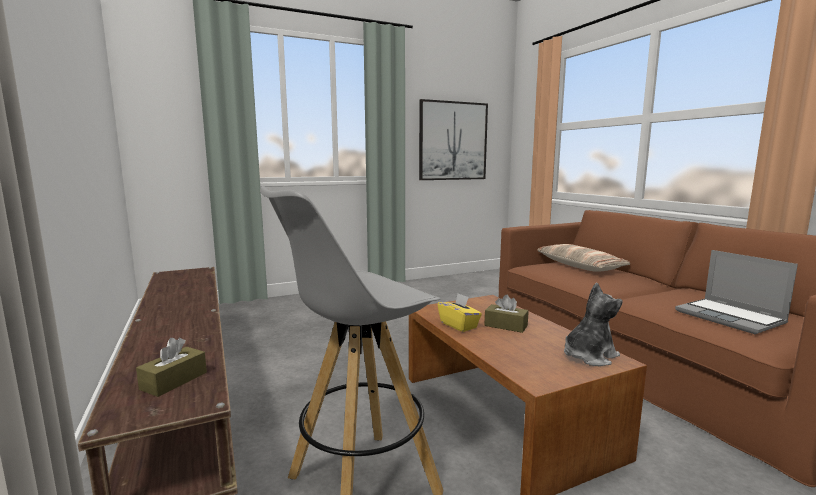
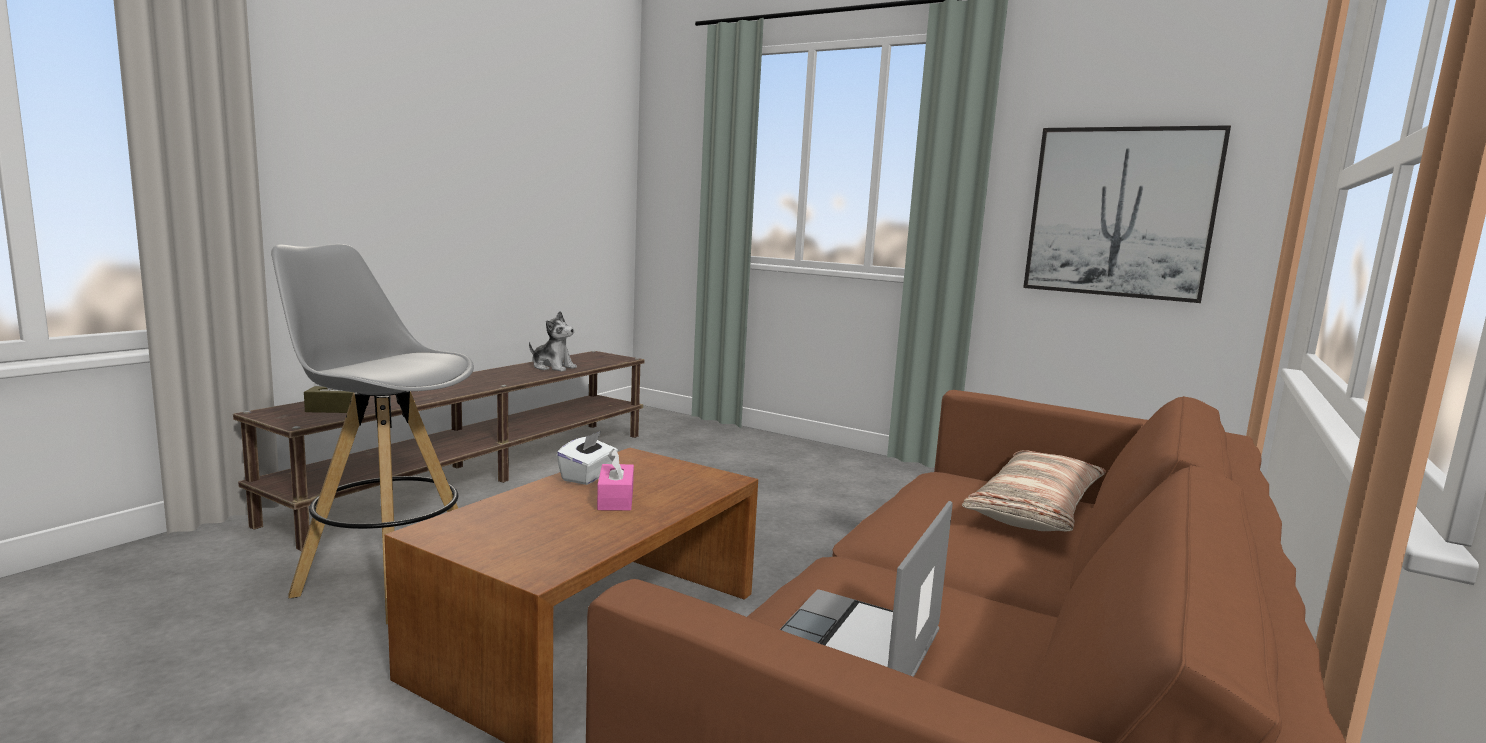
camera: 55 degrees right, 0 degrees up
(459, 325) = (588, 476): yellow tissue box -> white tissue box
(506, 326) = (615, 499): brown tissue box -> pink tissue box
(589, 356) = (539, 554): plush toy -> plush toy (553, 367)

